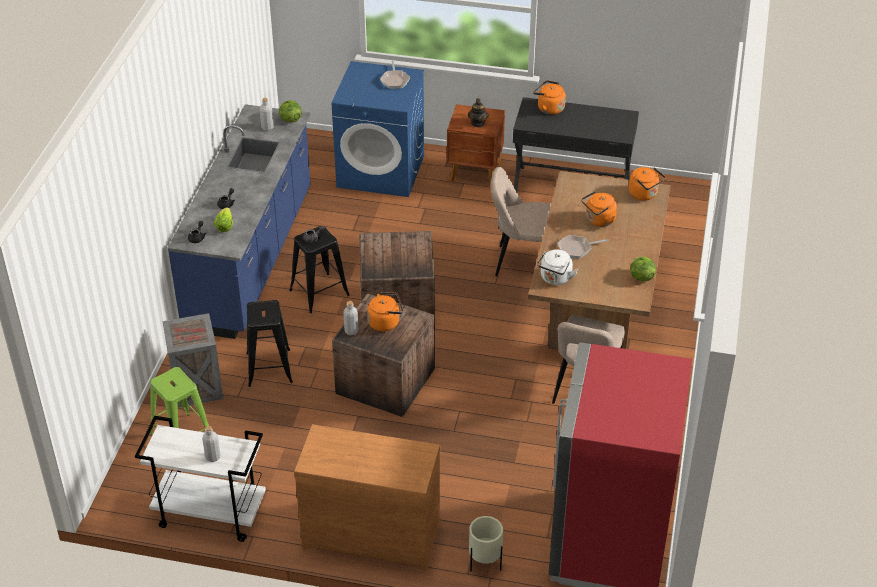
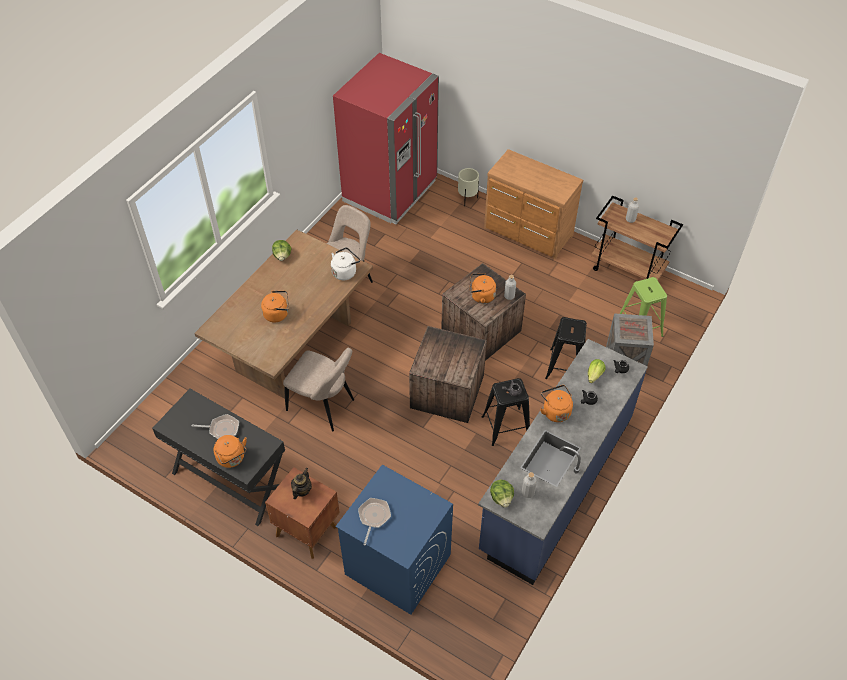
camera: 160 degrees left, 10 degrees up
(209, 514) = (628, 270): white cart -> brown cart
(576, 249) = (312, 293): frying pan -> frying pan (222, 429)
(644, 194) = (222, 329): orange kettle -> orange kettle (555, 411)

